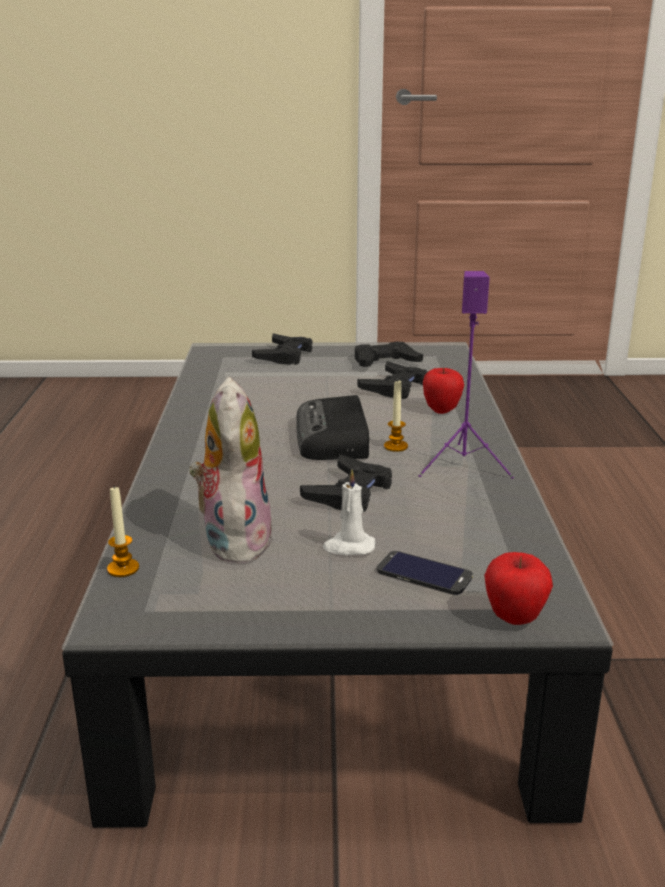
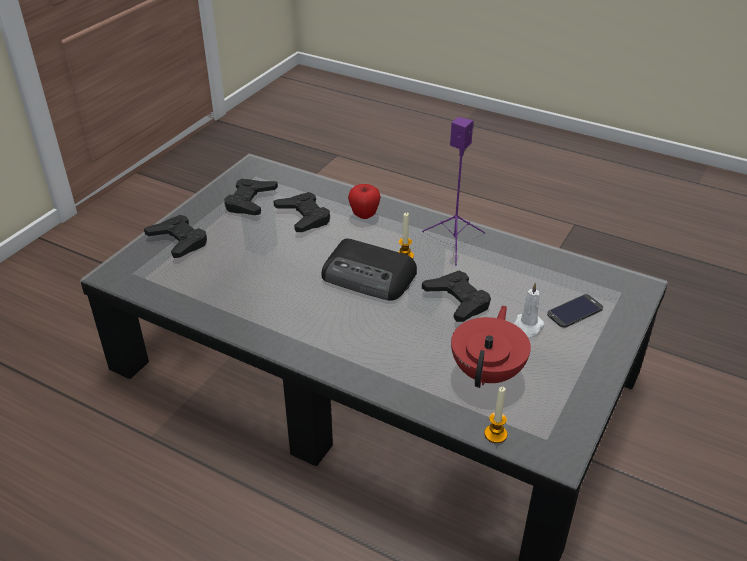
camera: 60 degrees left, 15 degrees up
(233, 540) = (488, 372): plush toy -> red teapot
(514, 618) = (634, 300): apple -> none

